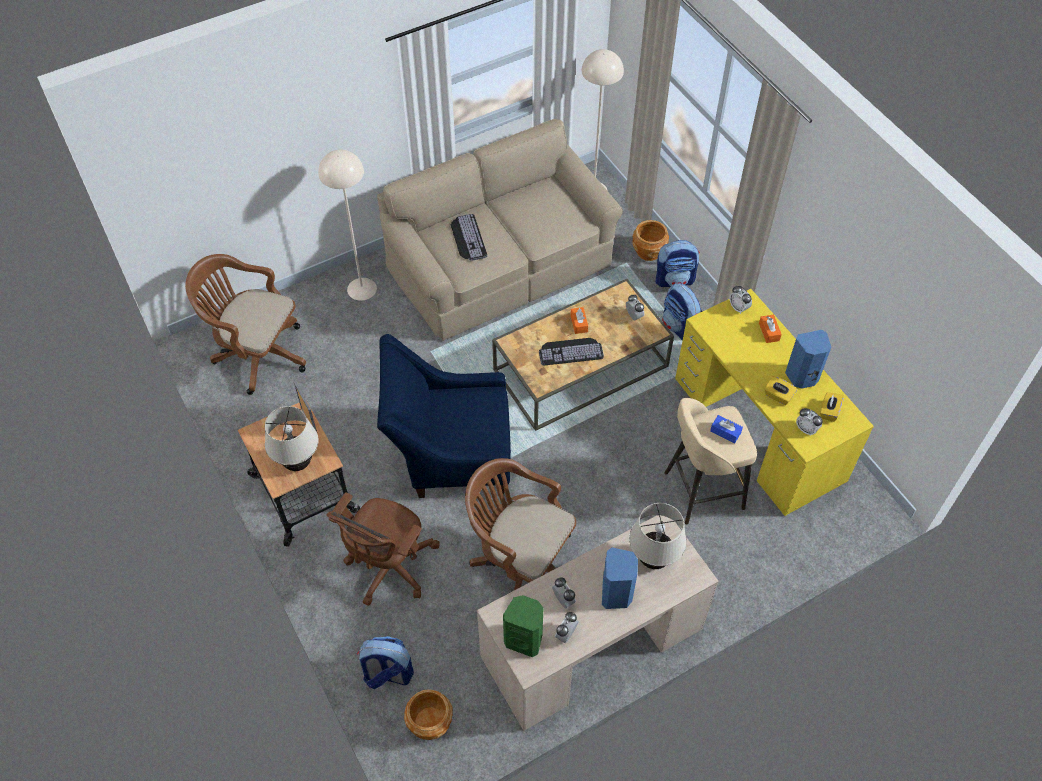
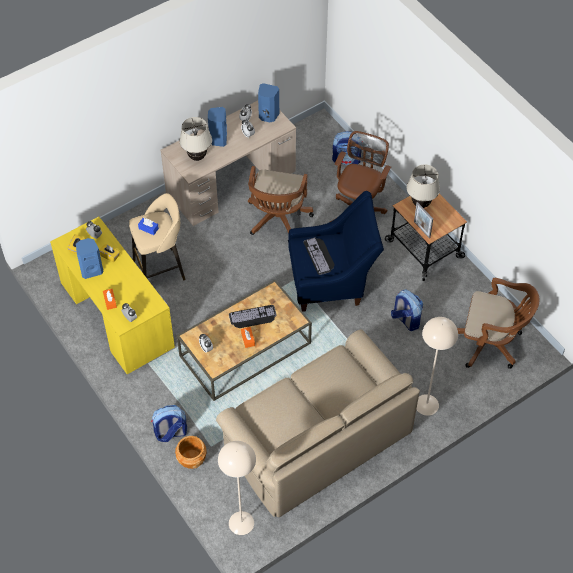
camera: 175 degrees right, 0 degrees up
(430, 723) = (318, 140): brown planter -> none
(467, 237) = (341, 385): keyboard -> keyboard (320, 255)
(520, 561) = (277, 220): brown office chair -> brown office chair turned 75 degrees clockwise
(524, 639) = (268, 116): green speaker -> blue speaker
(679, 326) = (169, 390): backpack -> backpack (405, 320)

